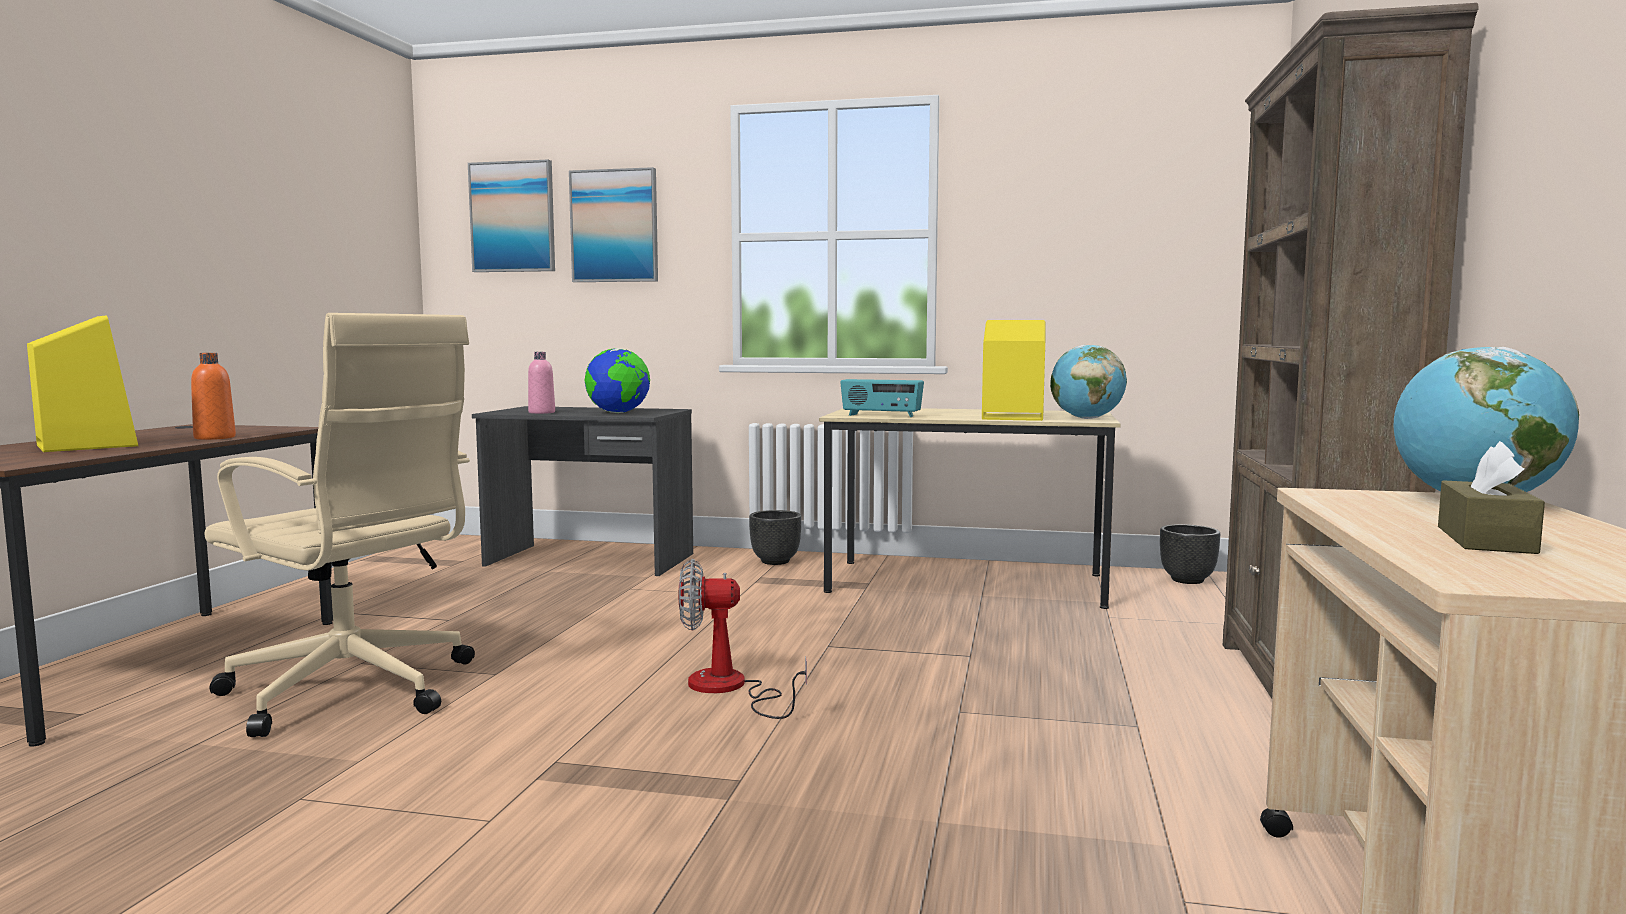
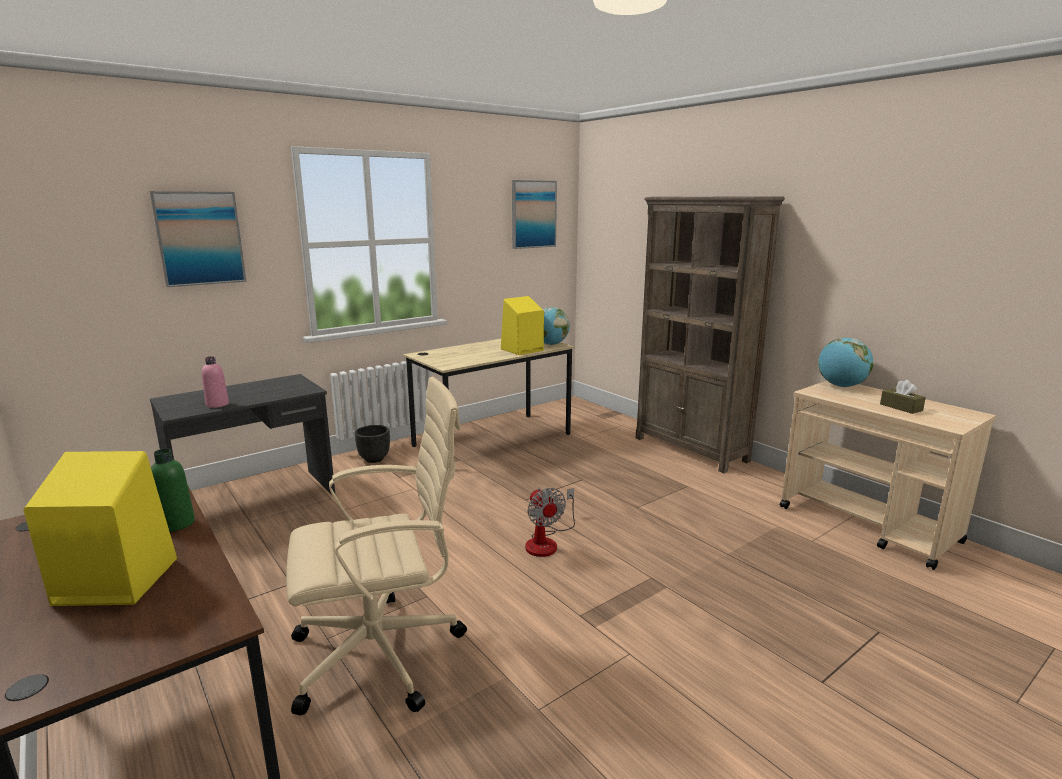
camera: 50 degrees left, 10 degrees up
(214, 438) = (176, 524): orange bottle -> green bottle
(513, 217) = (87, 231): picture -> picture (533, 214)
(618, 413) = (278, 391): globe -> none
(729, 689) = (547, 542): fan -> fan turned 60 degrees counterclockwise
(881, 415) = (464, 361): radio -> none
(1188, 580) = (562, 408): black planter -> none

